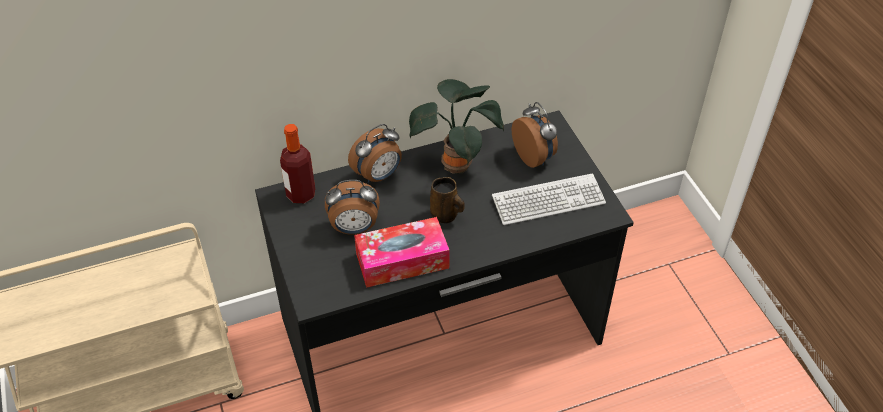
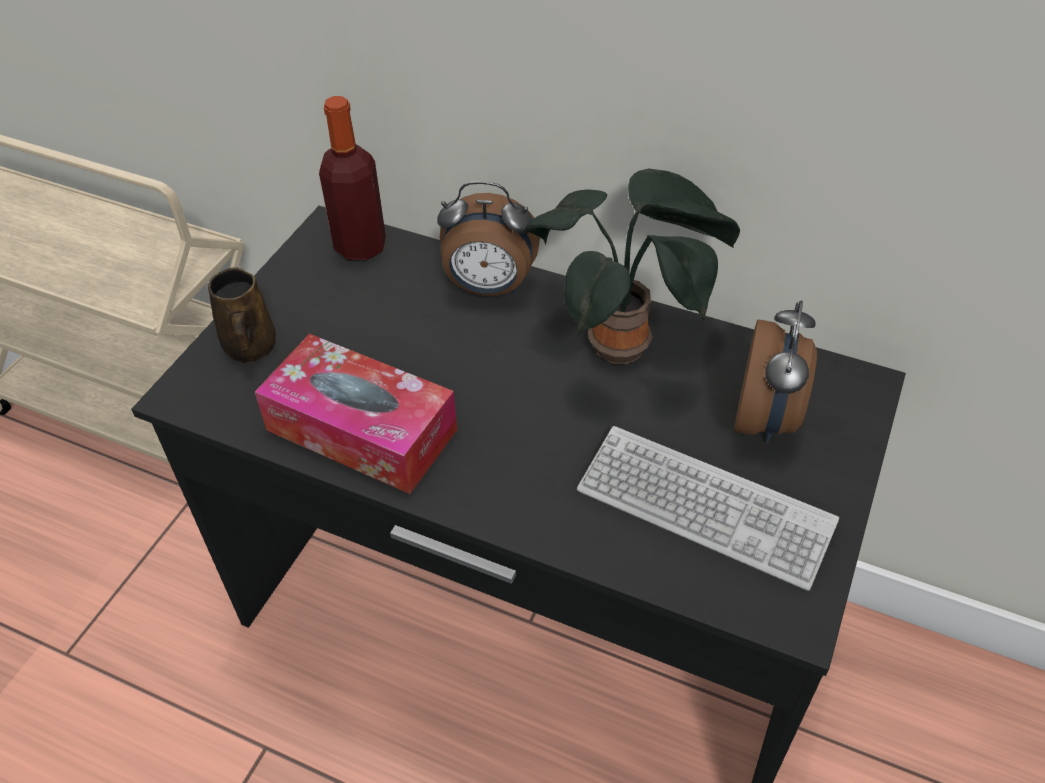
camera: 45 degrees right, 0 degrees up
(354, 228) = (362, 337): alarm clock -> none
(445, 215) = (508, 409): brown mug -> brown mug (250, 348)

